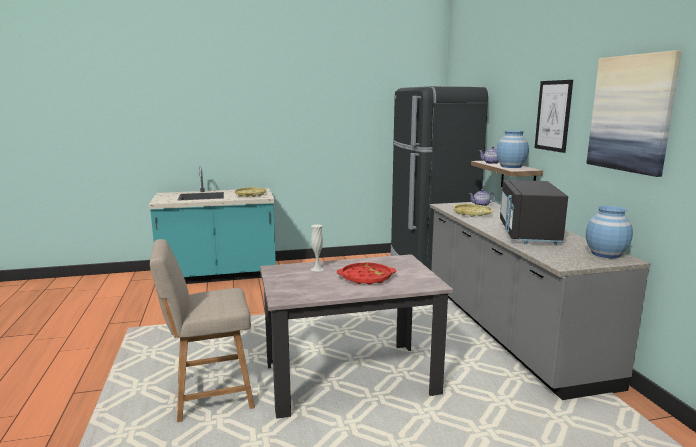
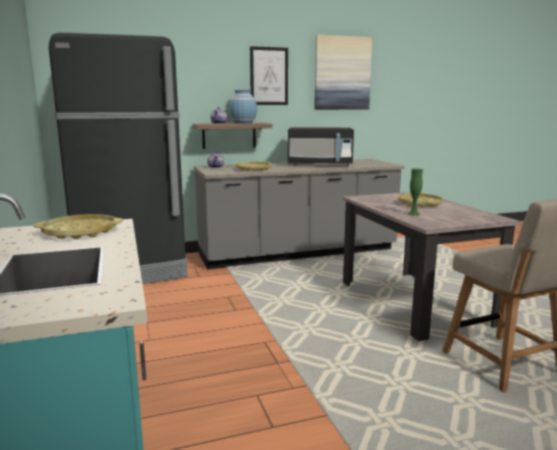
camera: 95 degrees left, 0 degrees up
(317, 269) = (413, 214): white vase -> green vase
(366, 278) = (419, 204): red tray -> yellow tray
(606, 254) = (360, 160): blue vase -> none

